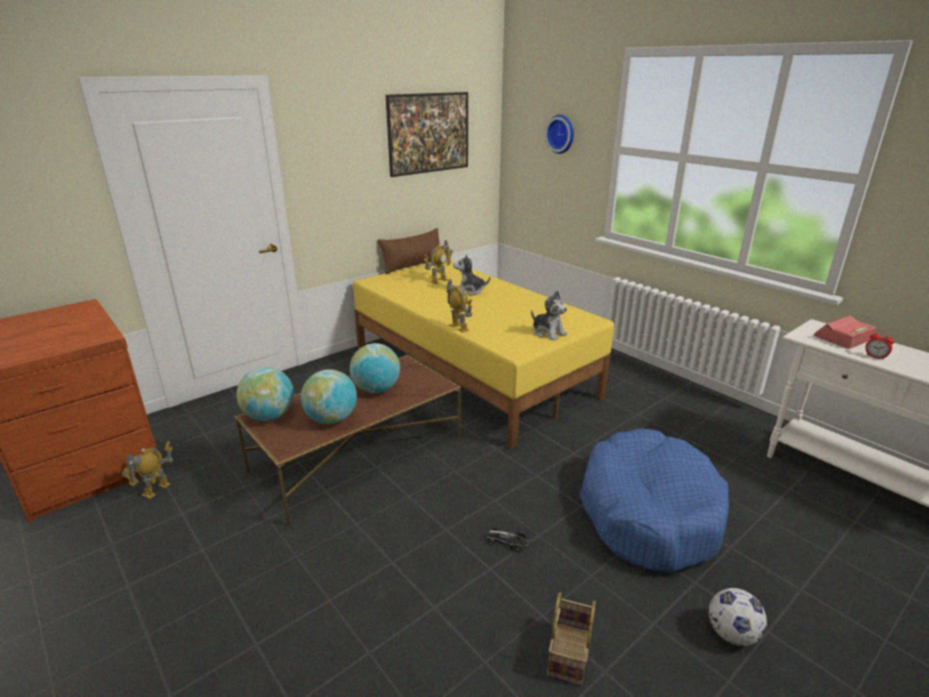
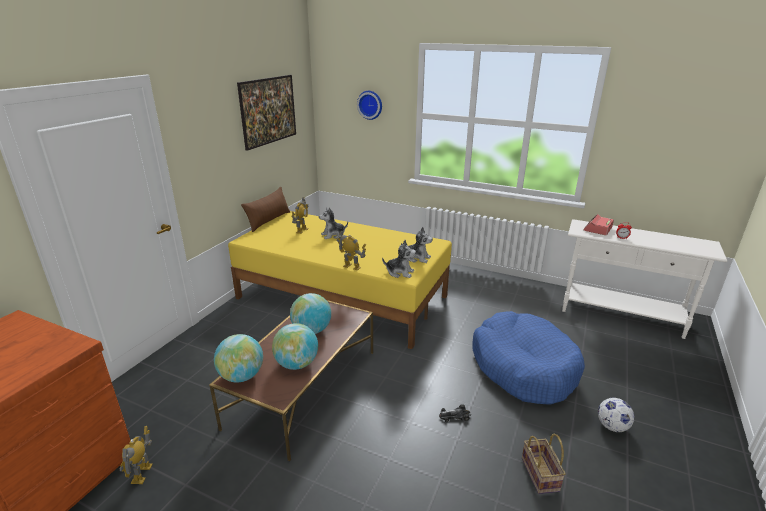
camera: 25 degrees left, 0 degrees up
(510, 344) = (400, 272): none -> plush toy

